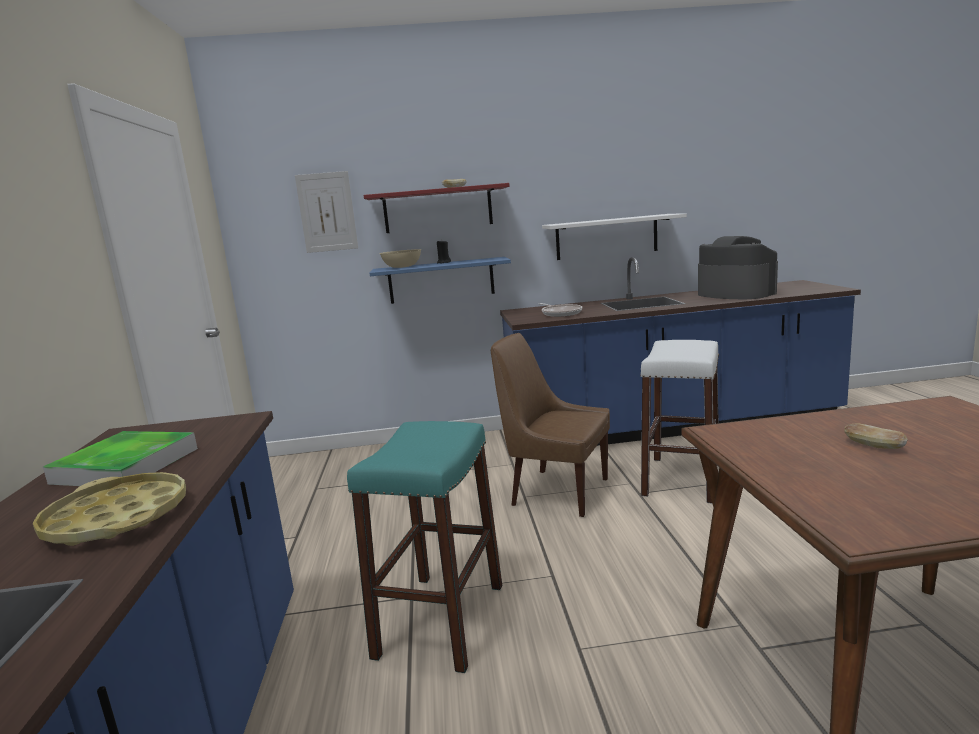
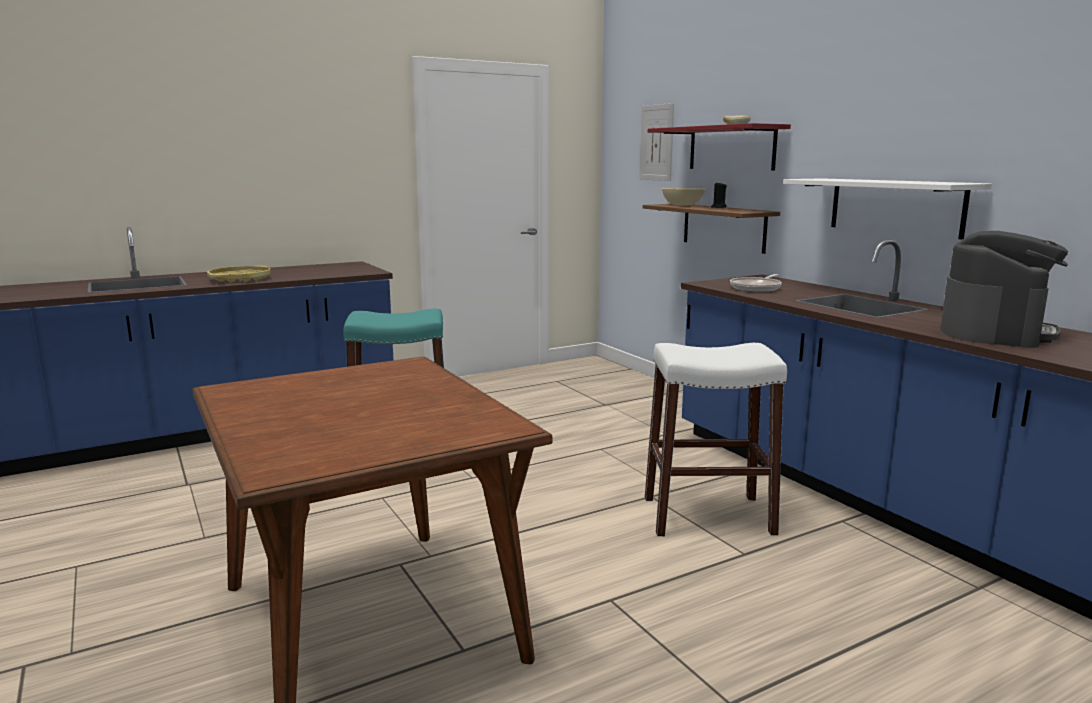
camera: 65 degrees right, 0 degrees up
(126, 465) = (303, 270): tray -> none
(441, 280) = (723, 227): blue shelf -> brown shelf
(556, 491) = (622, 459): brown chair -> none
(873, 446) = (375, 397): bread -> none

